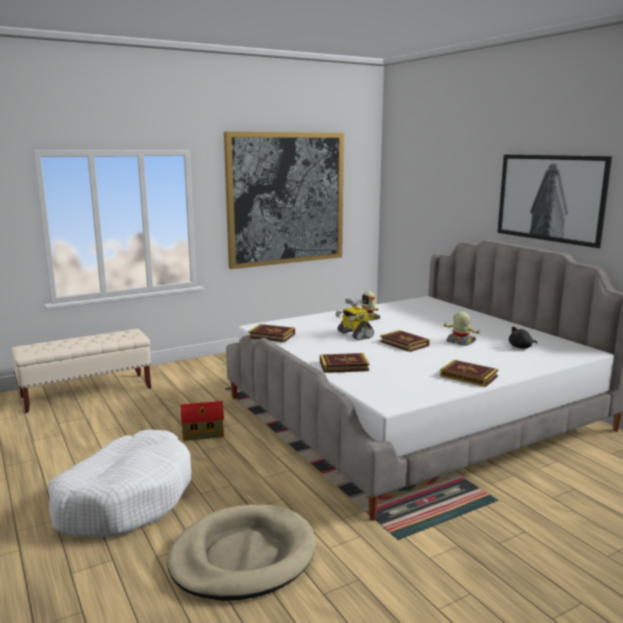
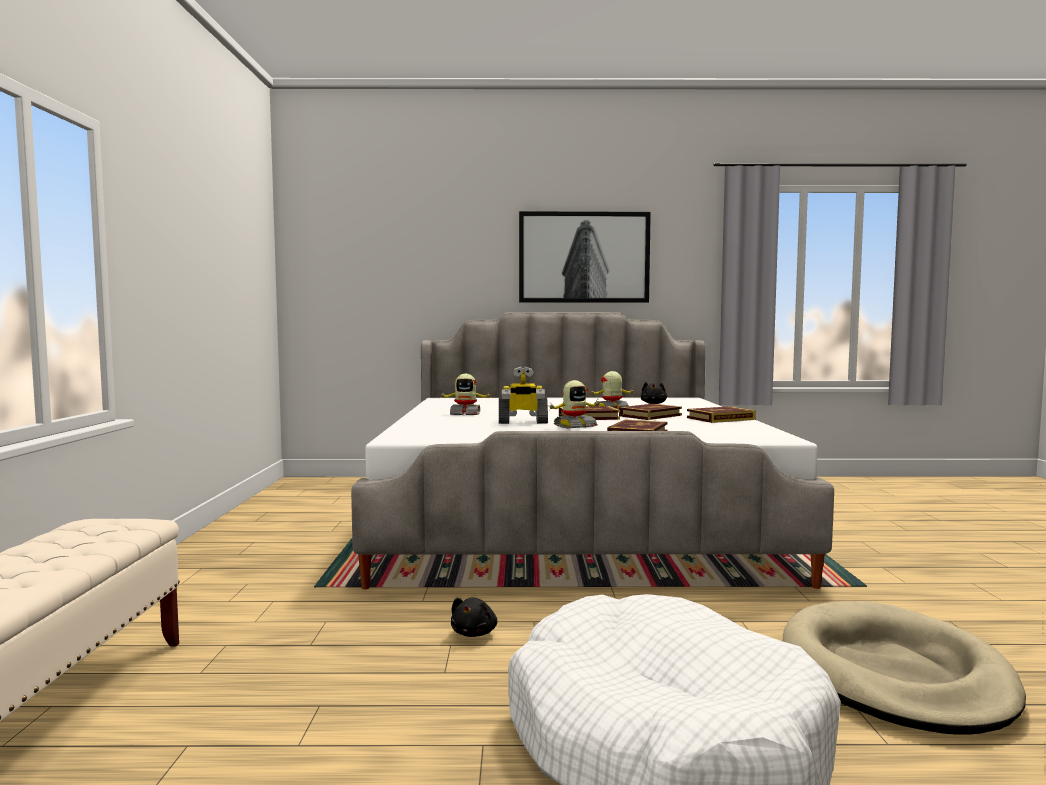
camera: 60 degrees left, 10 degrees down
(204, 434) = (475, 633): toy house -> black plush toy
(271, 336) = (466, 437): book -> book (650, 415)
(285, 198) = (206, 259): picture -> none
(357, 347) = (574, 426): none -> toy robot

